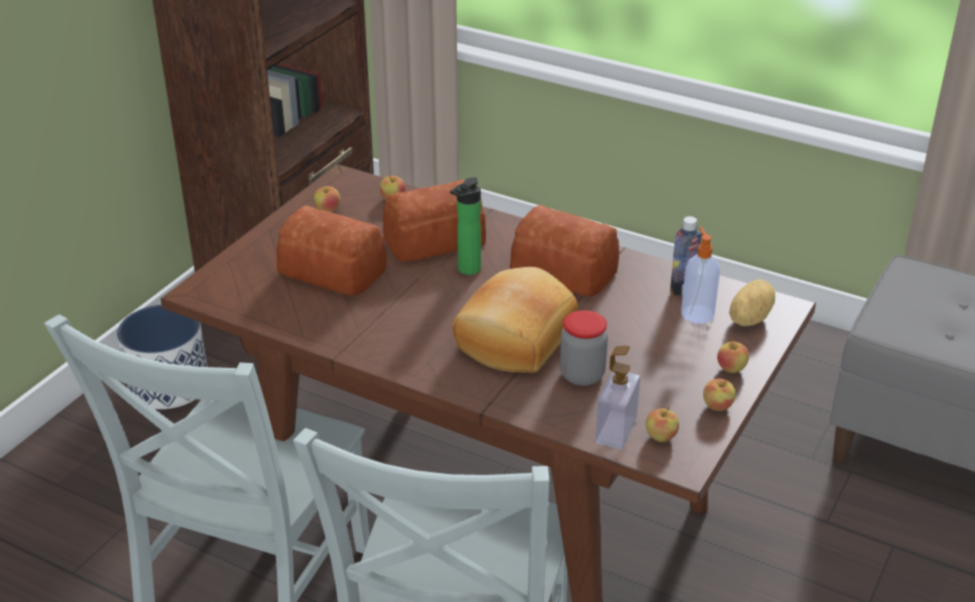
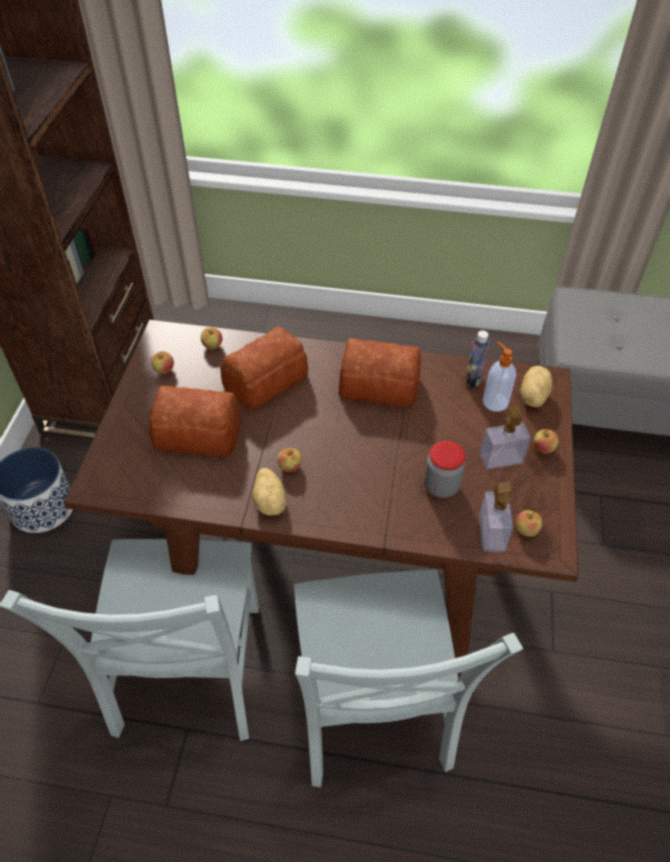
camera: 20 degrees left, 15 degrees up
(377, 345) = (270, 501): none -> potato
(467, 270) = (305, 404): bottle -> none
(512, 339) = (372, 464): bread -> none
(671, 366) = (501, 458): none -> soap dispenser
(717, 406) = (551, 488): apple -> apple (290, 466)

